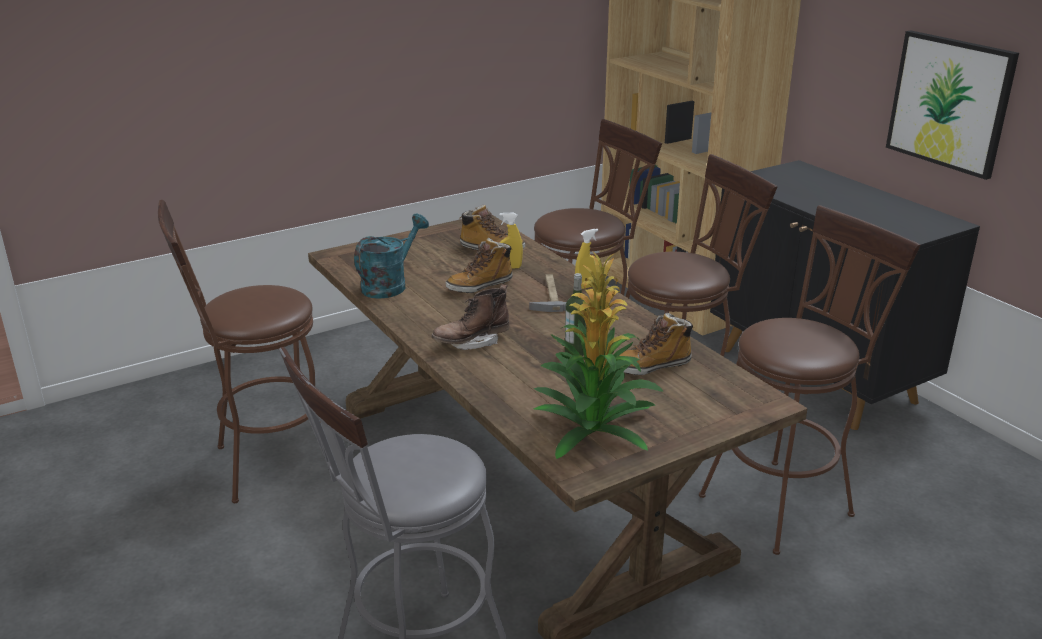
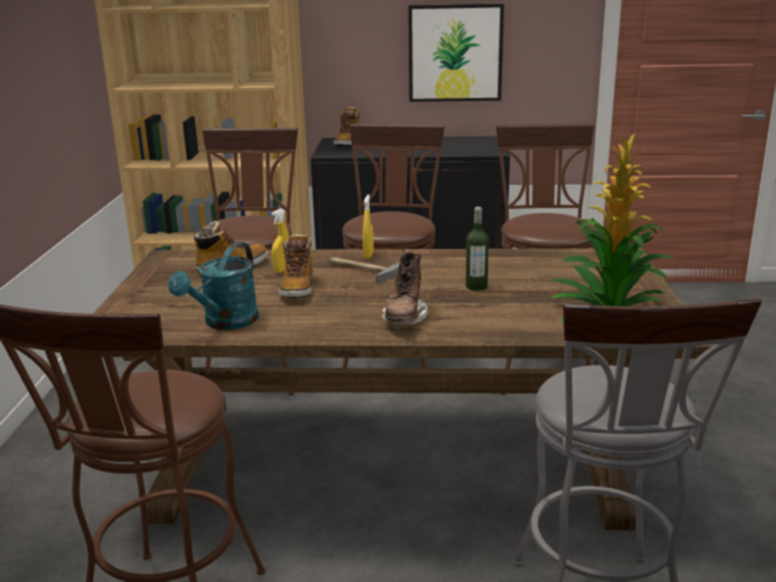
camera: 55 degrees left, 5 degrees down
(389, 285) = (225, 323): turquoise watering can -> turquoise watering can turned 135 degrees counterclockwise
(651, 366) = (532, 270): boot -> boot (348, 144)

